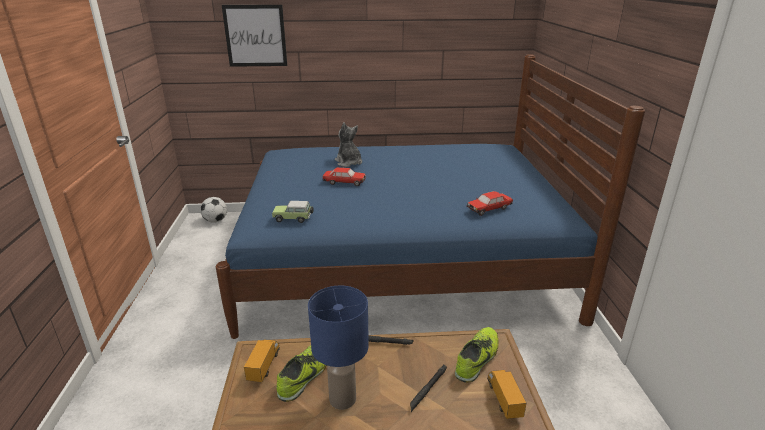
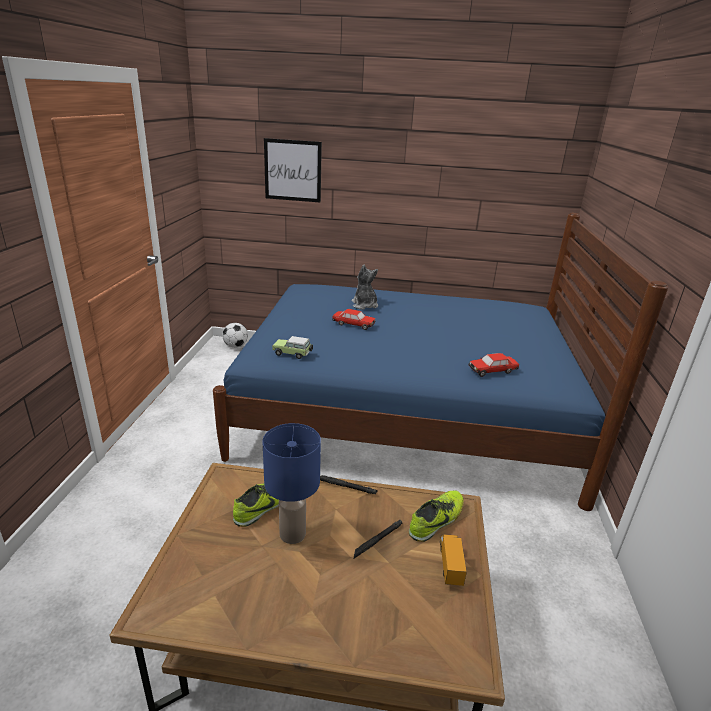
camera: 10 degrees right, 0 degrees up
(264, 367) = (229, 491): toy truck -> none

